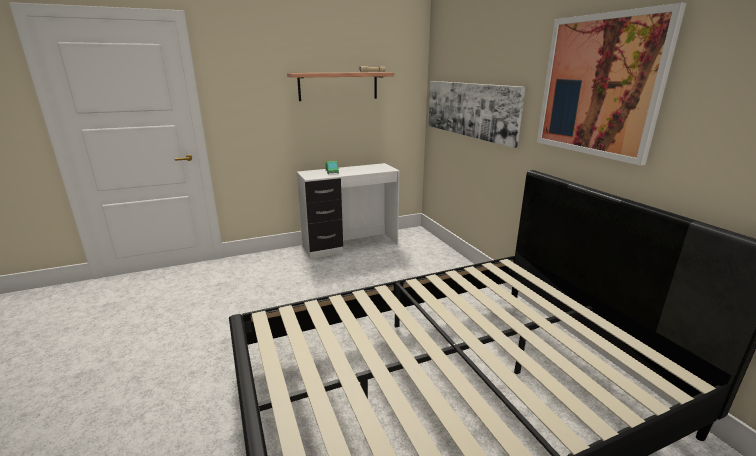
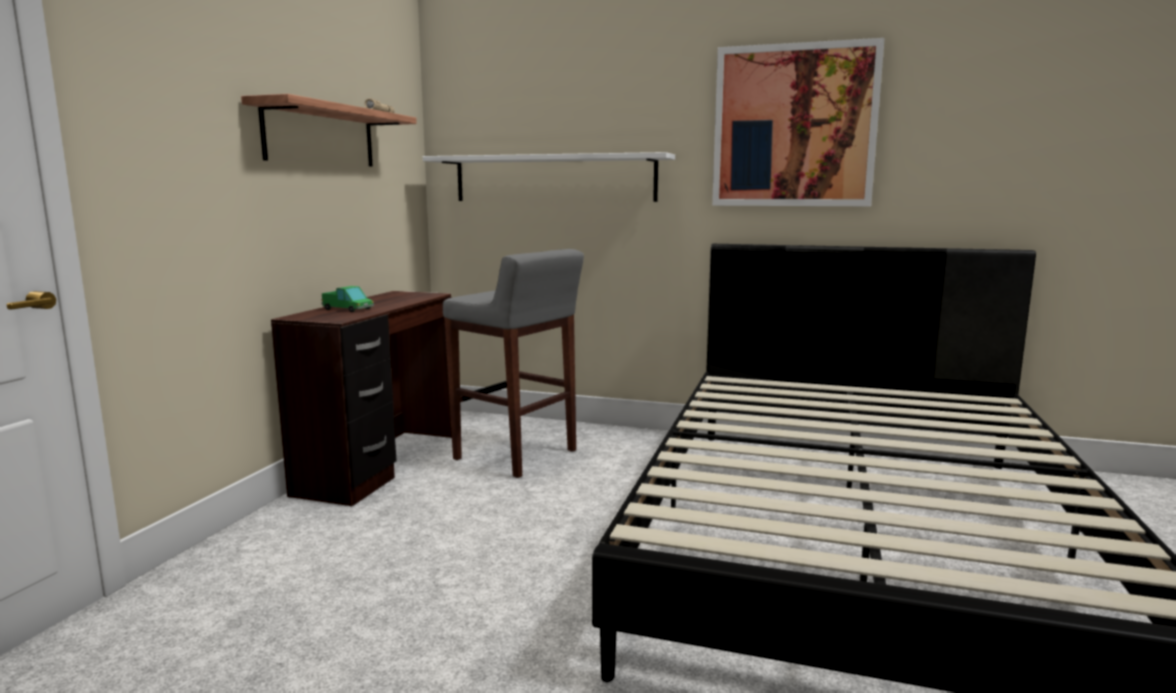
camera: 50 degrees left, 10 degrees down
(351, 245) = (383, 464): white desk -> brown desk
(402, 264) = (517, 455): none -> grey stool
(469, 109) = (554, 178): picture -> white shelf

